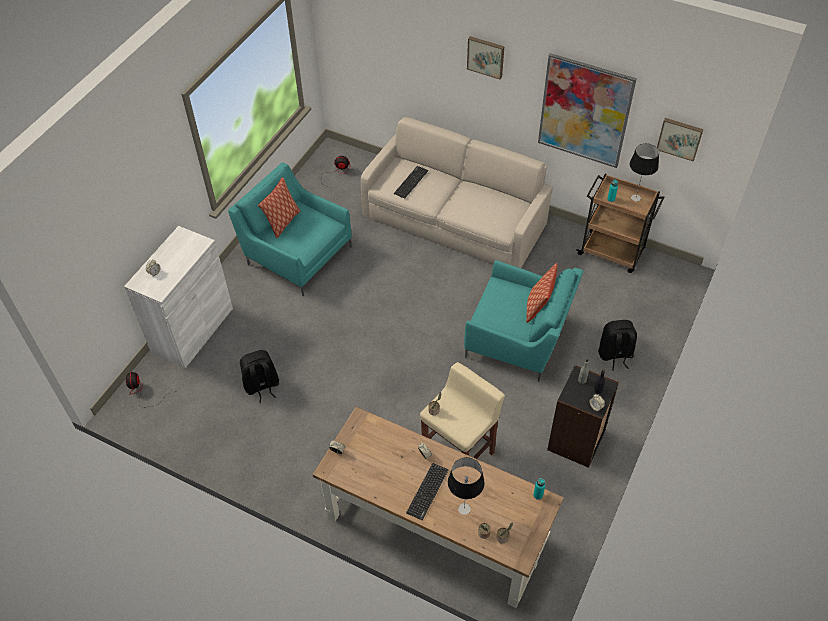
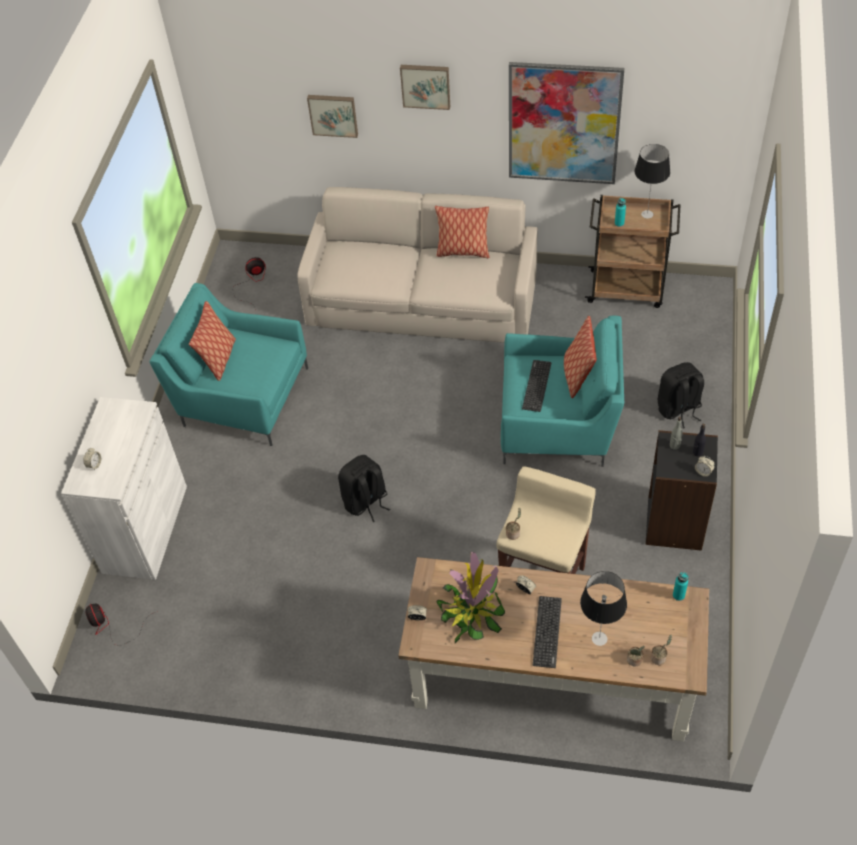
camera: 15 degrees left, 0 degrees up
(261, 386) = (264, 572): black backpack -> black backpack (365, 502)
(379, 459) = (472, 612): none -> potted plant
(411, 182) = (361, 267): keyboard -> keyboard (536, 386)
(490, 190) = (463, 252): none -> pillow
(680, 138) = (688, 128): picture -> picture (333, 114)

